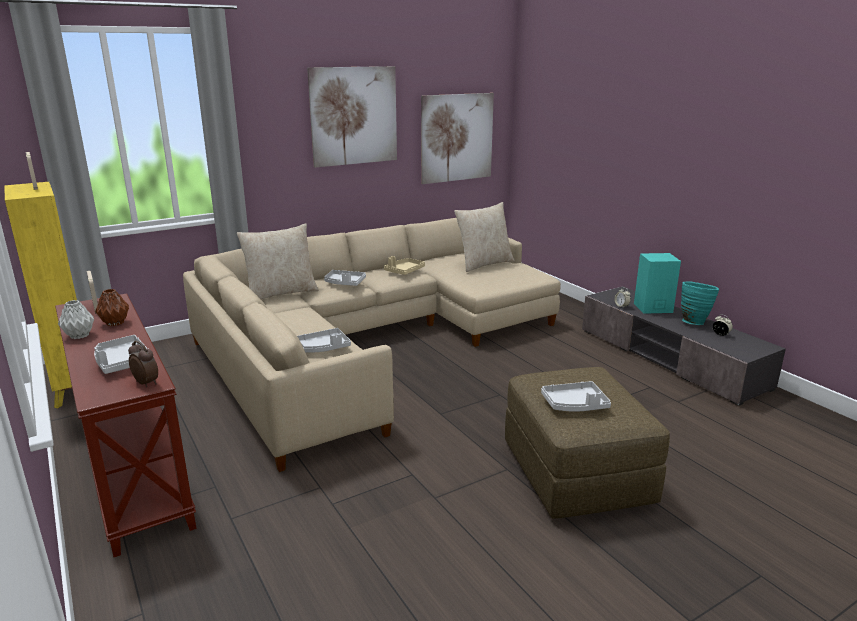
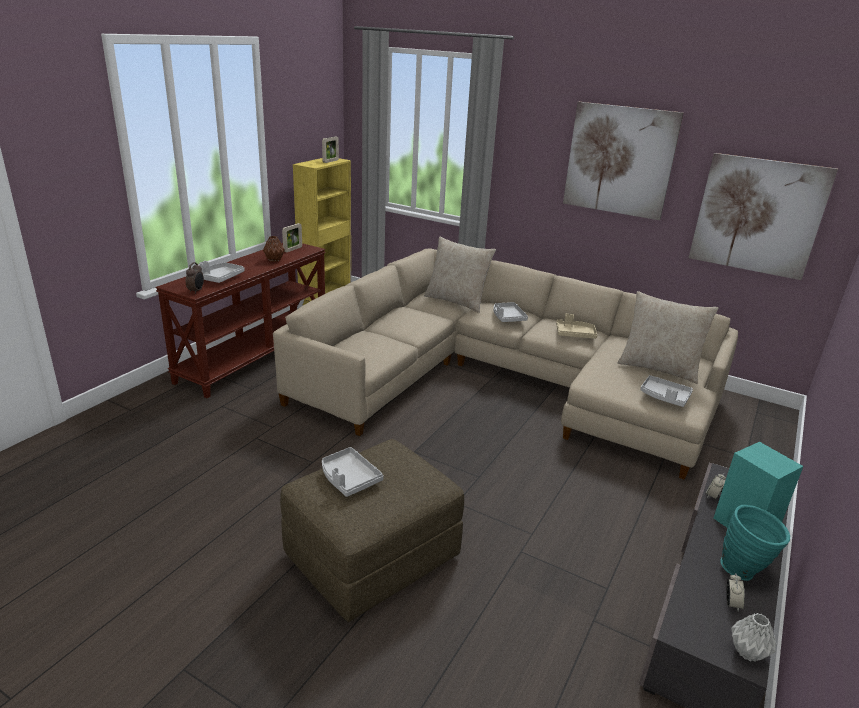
camera: 60 degrees right, 5 degrees up
(80, 335) = (250, 258): grey vase -> grey vase (748, 652)
(323, 348) = (372, 343): grey tray -> grey tray (664, 397)

